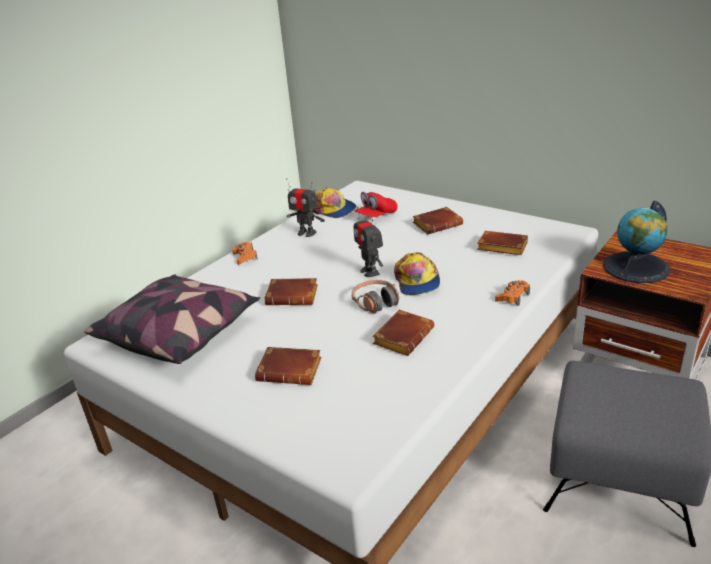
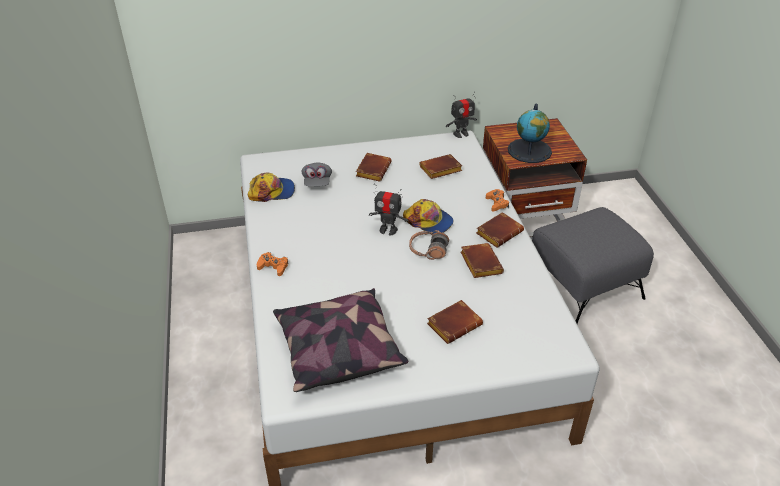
camera: 50 degrees left, 10 degrees up
(294, 296) = (367, 276): brown book -> brown book (499, 232)
(306, 233) = (287, 222): toy robot -> toy robot (461, 134)
(376, 216) = (317, 182): red cap -> grey cap

